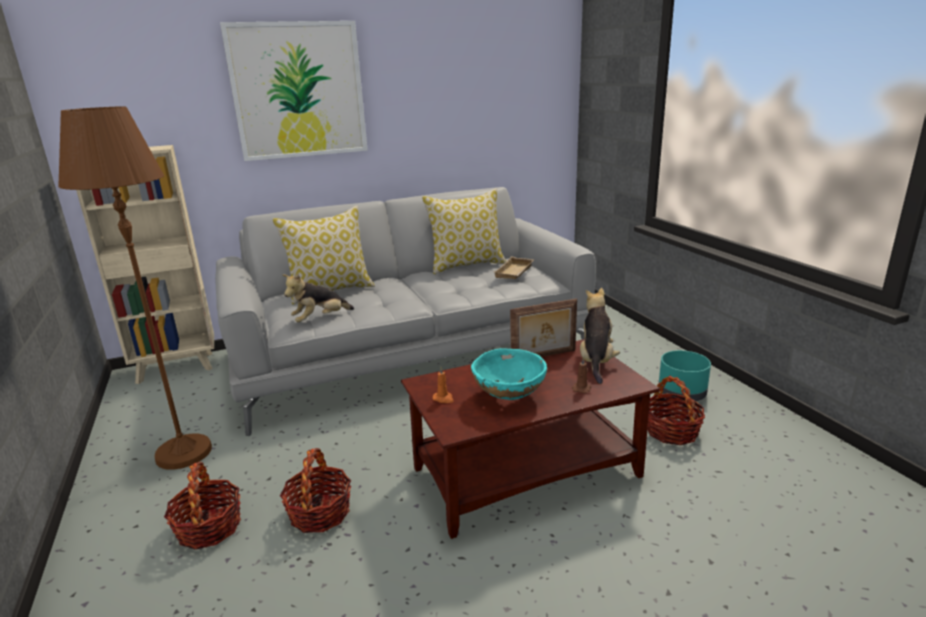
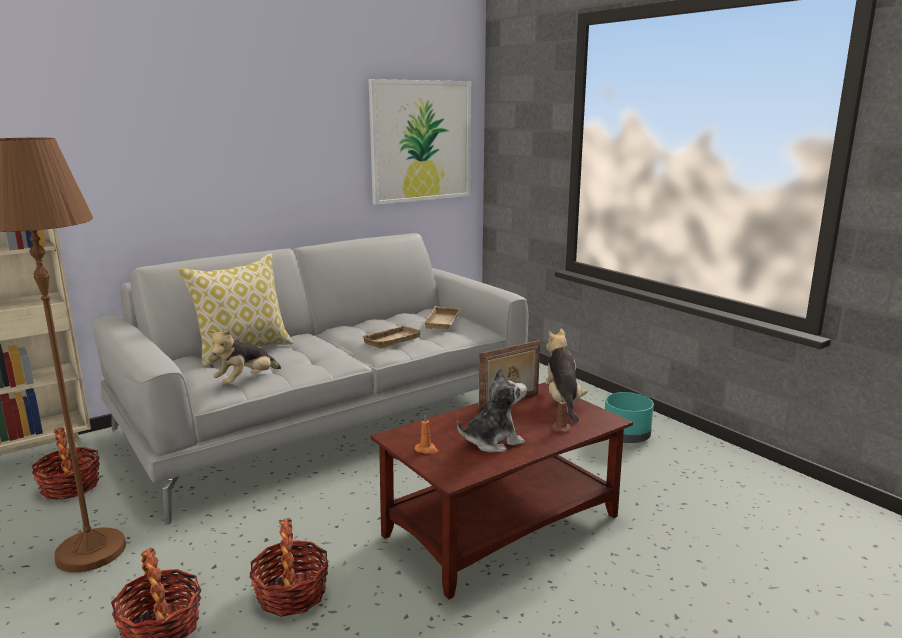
camera: 15 degrees left, 5 degrees down
(298, 91) = (194, 126): picture -> picture (421, 141)
(459, 287) = (391, 340): none -> beige tray
(467, 265) = (387, 317): pillow -> none
(508, 396) = (492, 441): turquoise bowl -> plush toy
(671, 431) = (628, 471): basket -> basket (70, 486)

